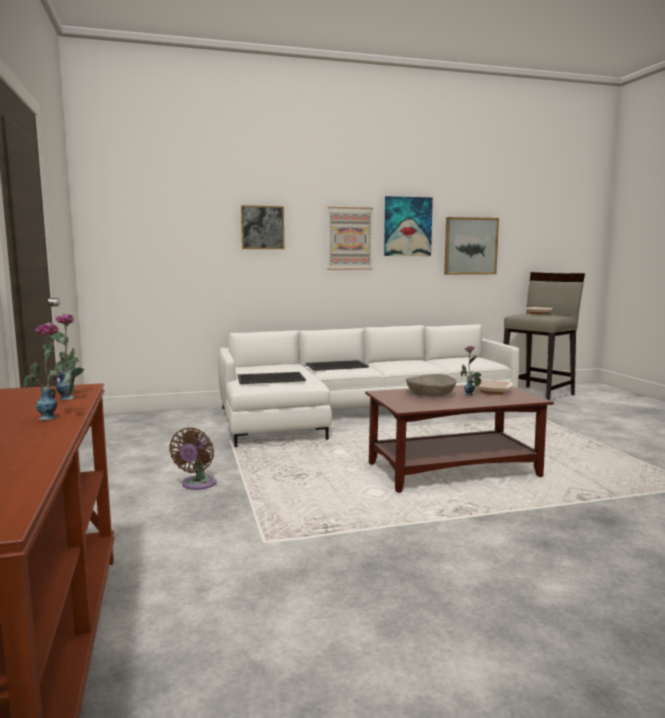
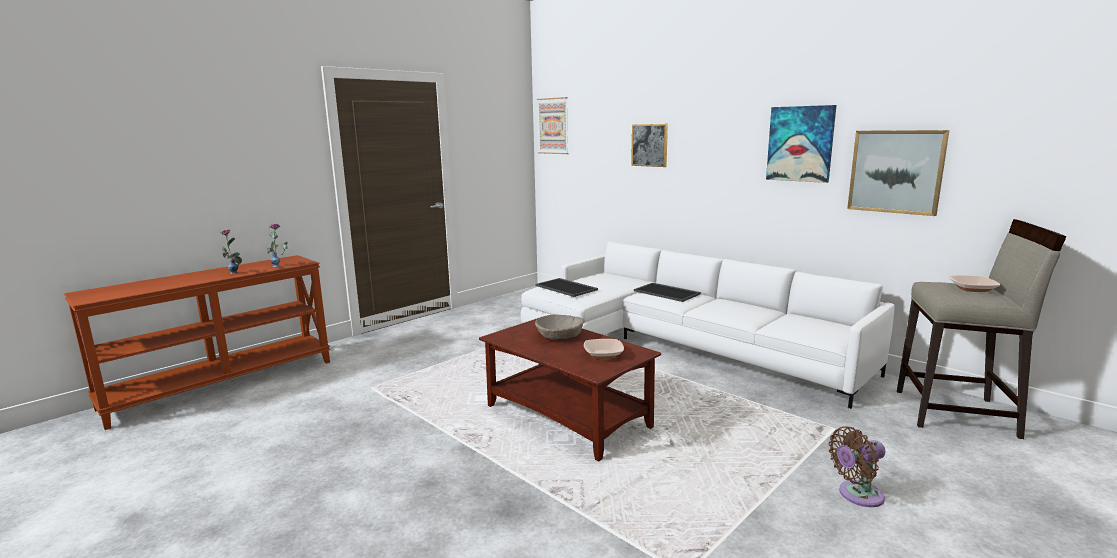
camera: 60 degrees right, 5 degrees up
(197, 485) = (445, 346): brown fan -> brown fan (857, 495)
(349, 238) = (730, 157): picture -> picture (553, 126)
(470, 396) = (570, 349): vase -> none

